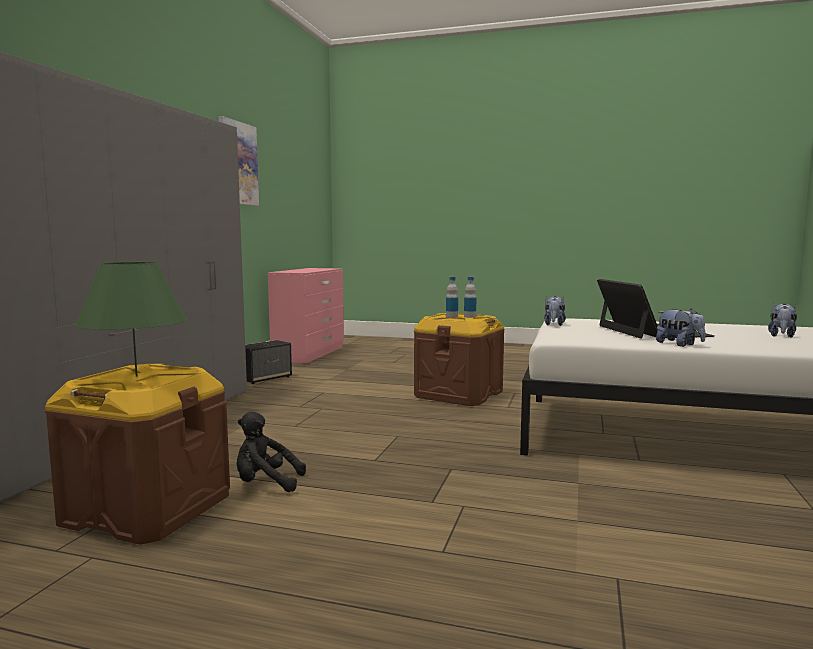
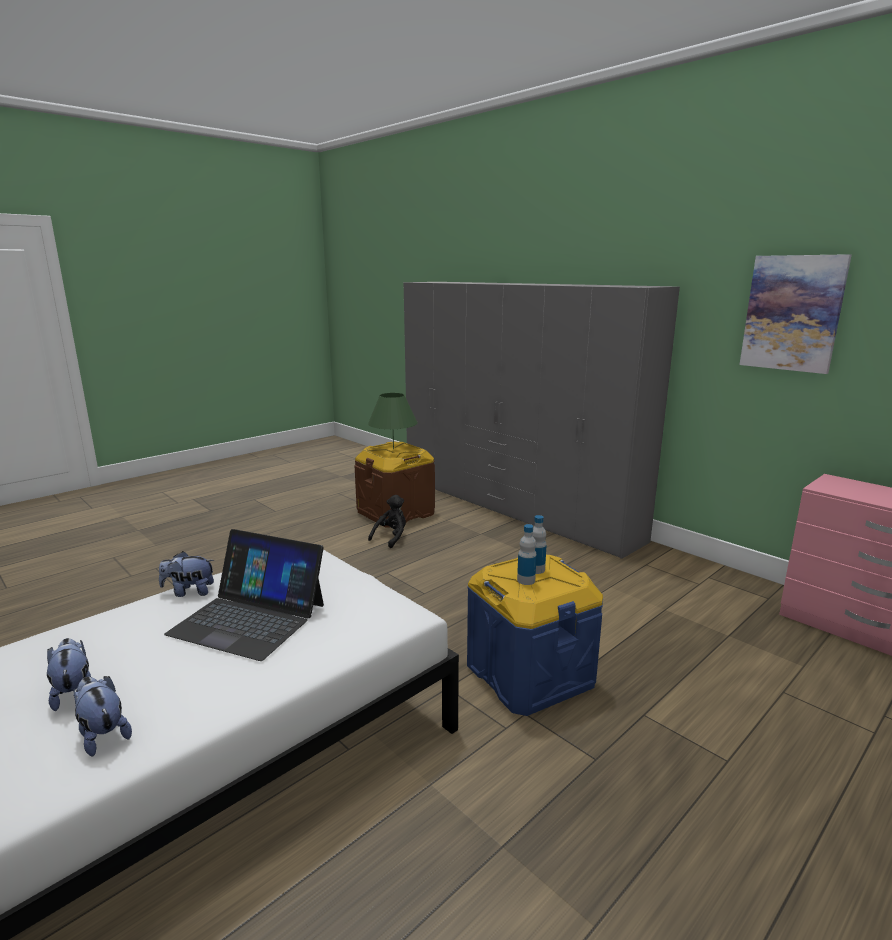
camera: 120 degrees right, 10 degrees up
(265, 378) = (684, 576): speaker -> none
(458, 394) = (530, 674): brown storage box -> blue storage box
(554, 324) = (375, 589): plush toy -> plush toy (103, 734)

